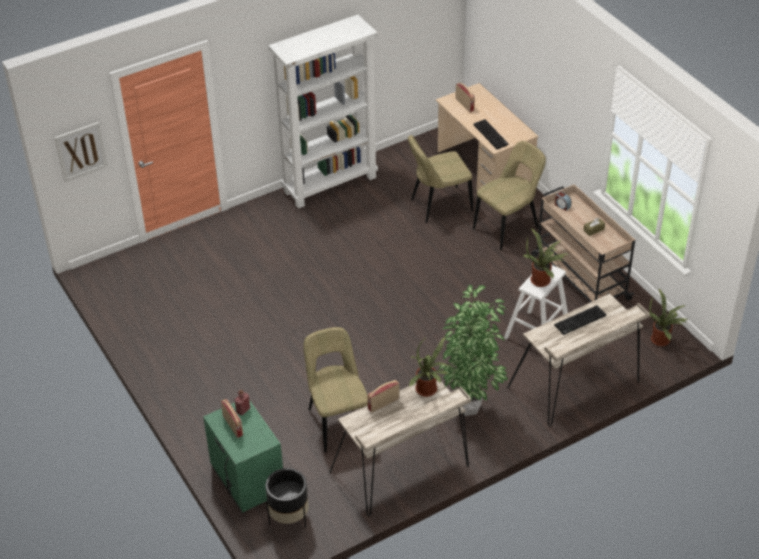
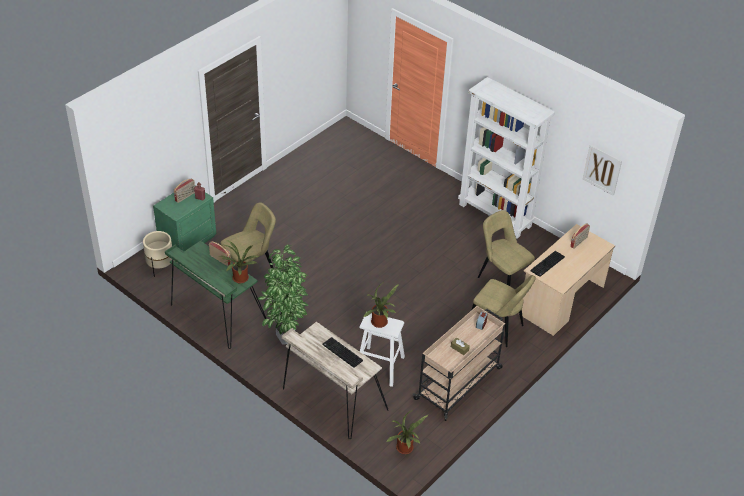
camera: 70 degrees right, 0 degrees up
(81, 151) = (365, 44): picture -> picture (602, 169)
(289, 517) = (160, 267): black planter -> beige planter
(402, 470) = (216, 314): beige desk -> green desk

